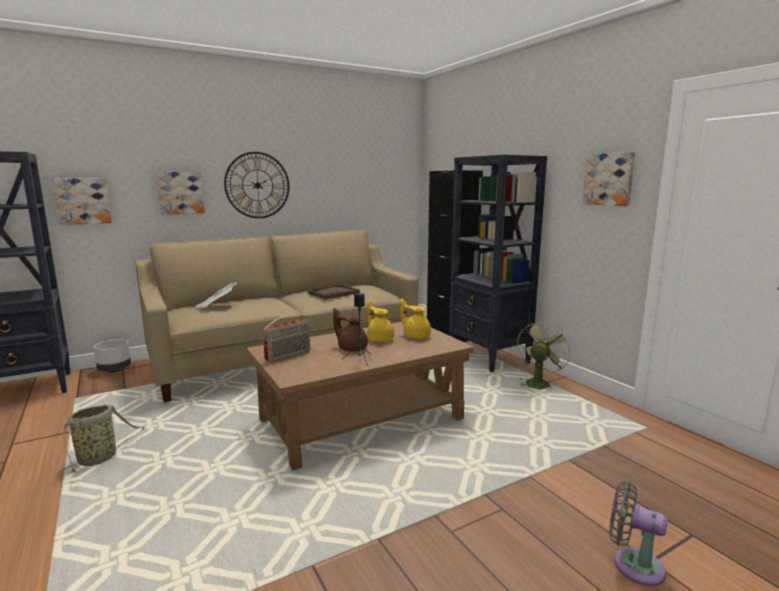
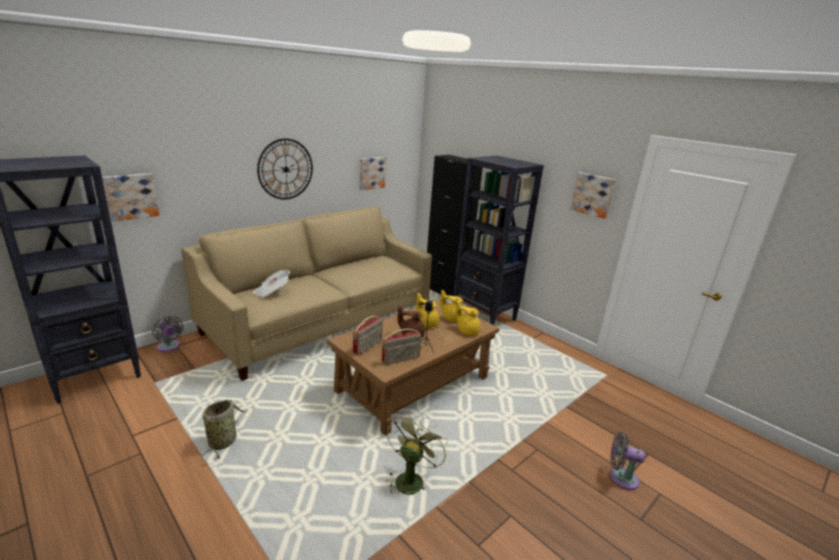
camera: 15 degrees left, 10 degrees up
(115, 369) = (169, 347): grey planter -> grey fan
(180, 192) = (219, 181): picture -> picture (371, 173)
(320, 368) = (401, 359): none -> radio
(333, 293) = (363, 271): brown tray -> none
(428, 347) = (467, 331): none -> yellow teapot
(538, 382) = (527, 339): green fan -> green fan (410, 478)

